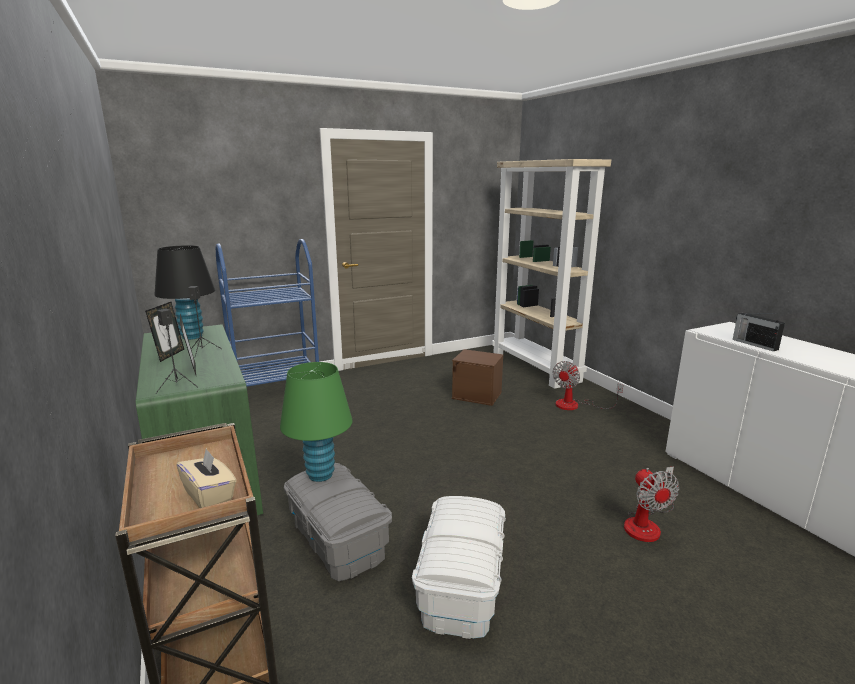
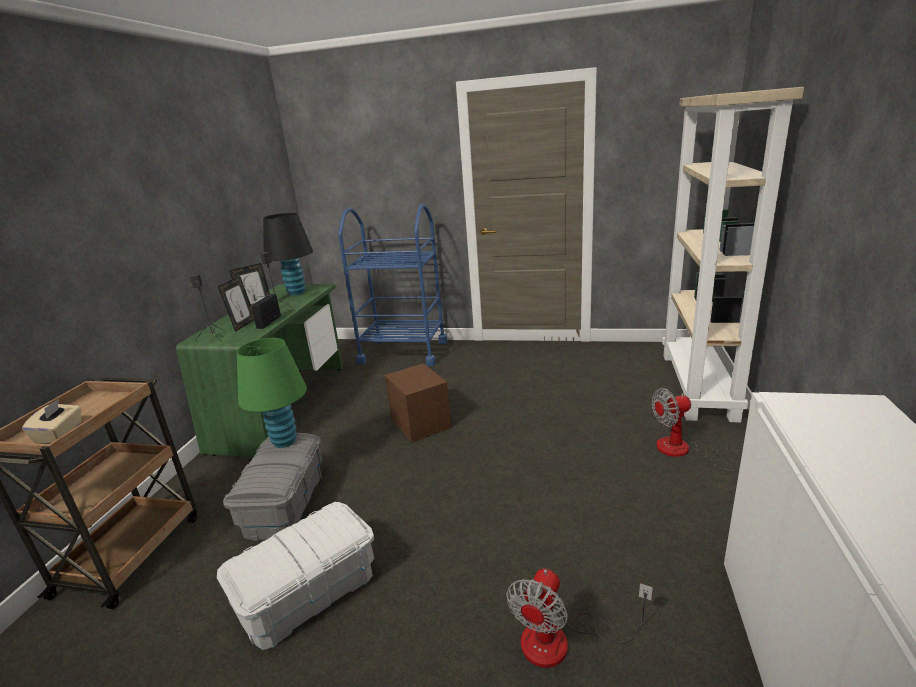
camera: 40 degrees right, 5 degrees up
(477, 395) = (577, 402): brown storage box -> brown storage box (421, 423)
(754, 344) = (824, 450): radio -> radio (269, 321)

